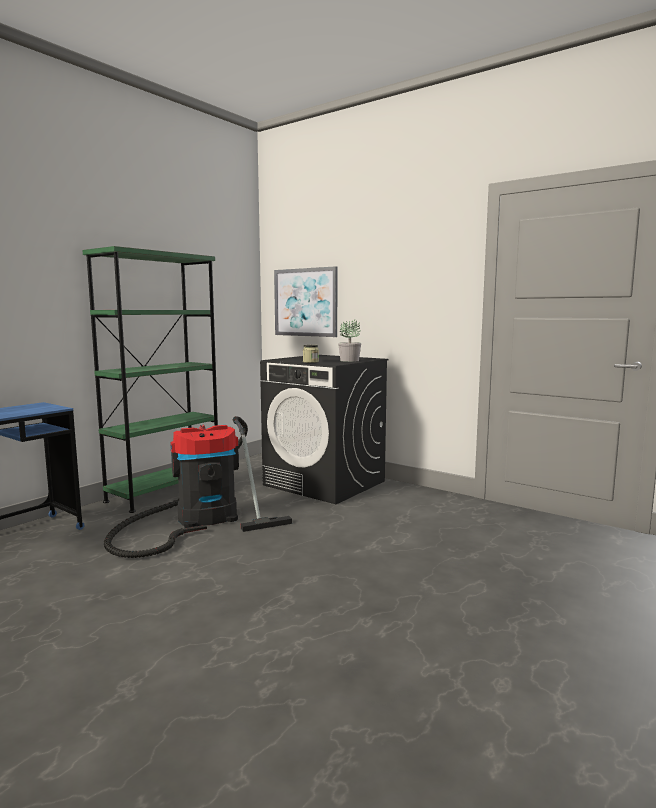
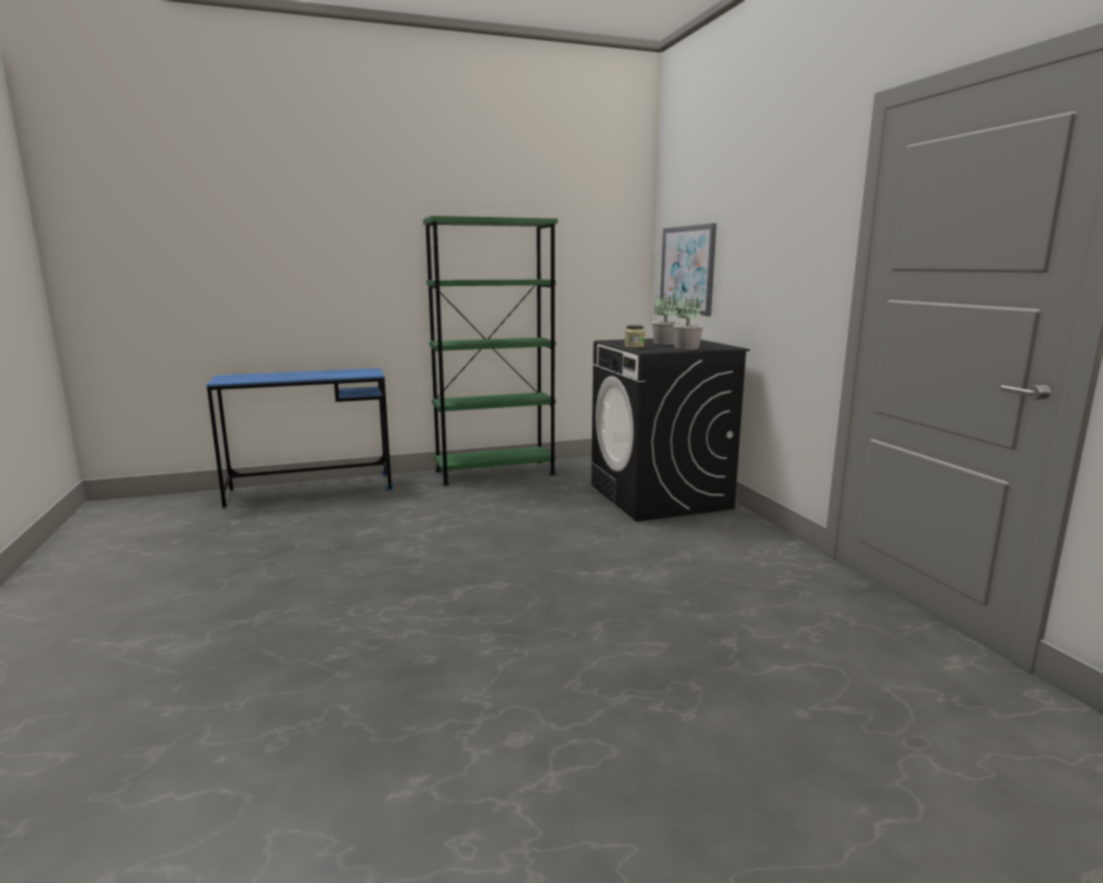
camera: 35 degrees right, 5 degrees up
(200, 520) = (487, 505): vacuum cleaner -> none
(321, 359) = (664, 343): none -> potted plant

